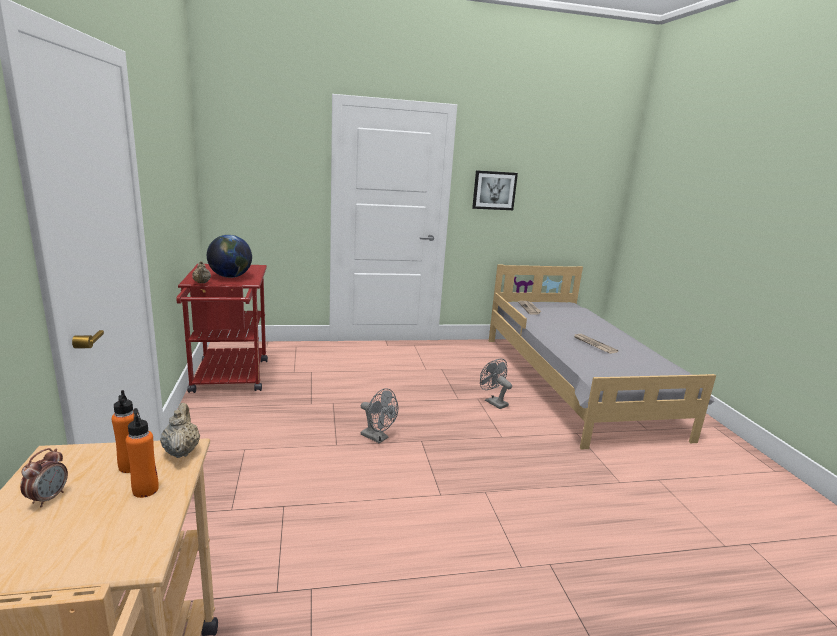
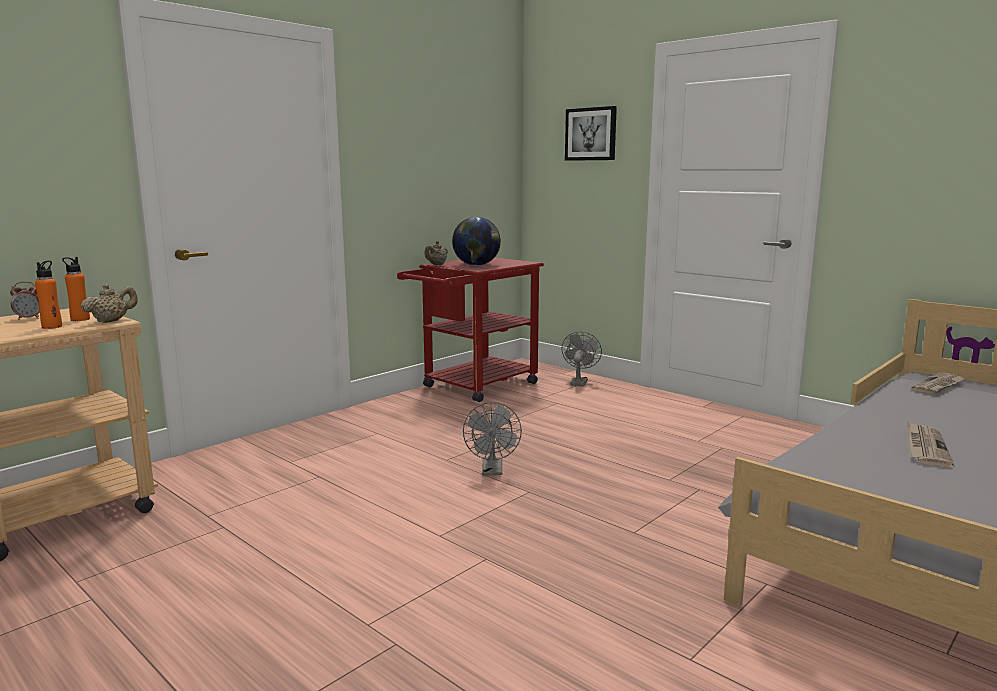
camera: 55 degrees right, 5 degrees down
(493, 402) = (713, 501): grey fan -> grey fan (579, 382)
(494, 190) = (909, 160): picture -> picture (591, 134)

